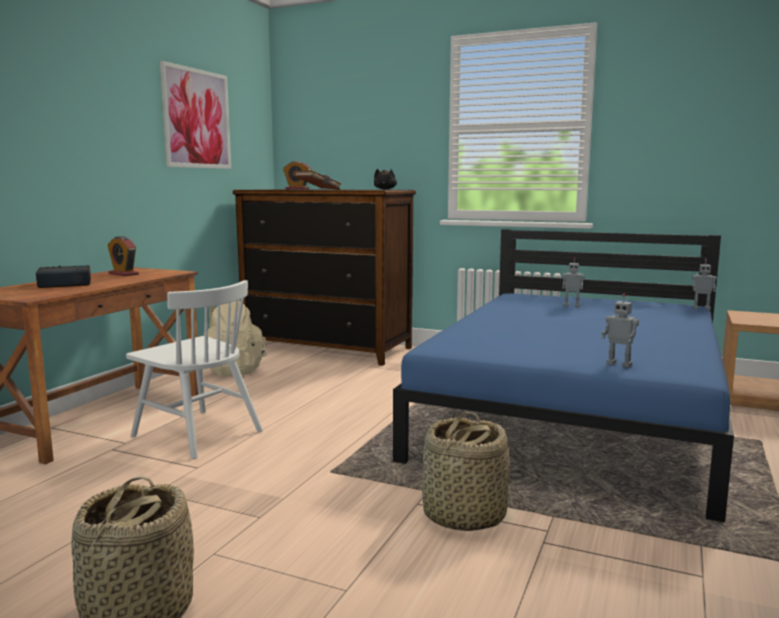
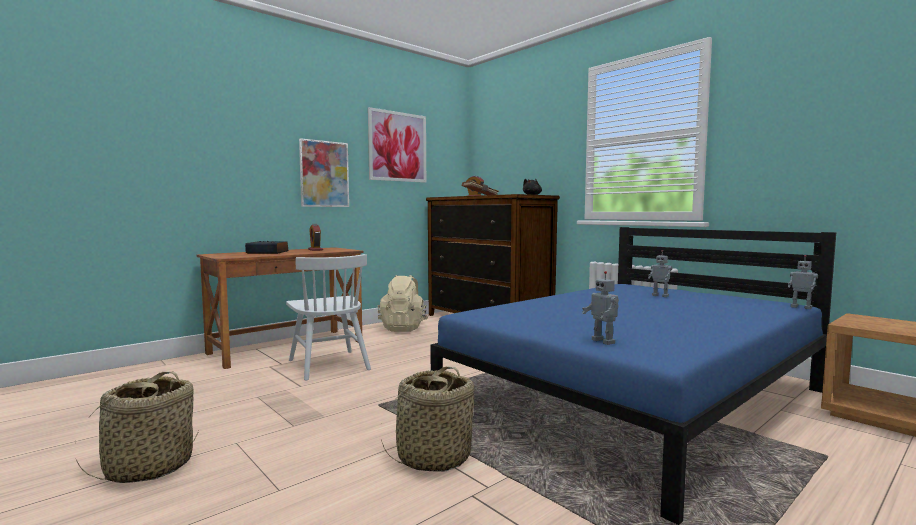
camera: 25 degrees right, 5 degrees down
(112, 160) = (324, 174): none -> picture

